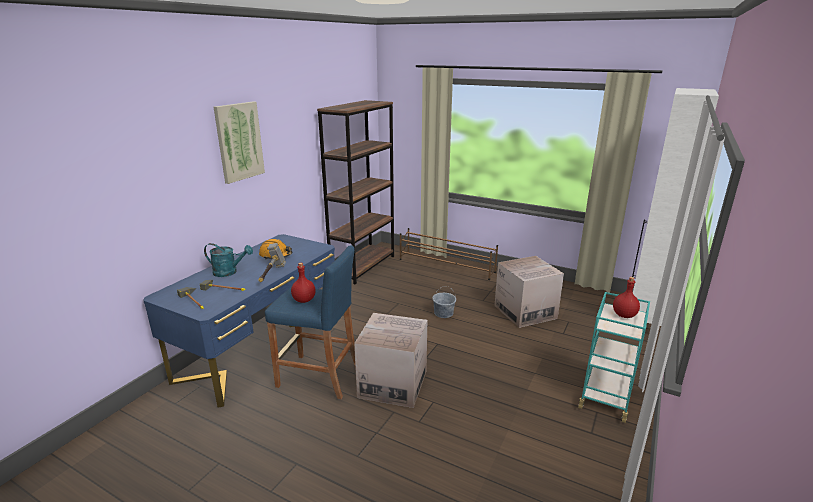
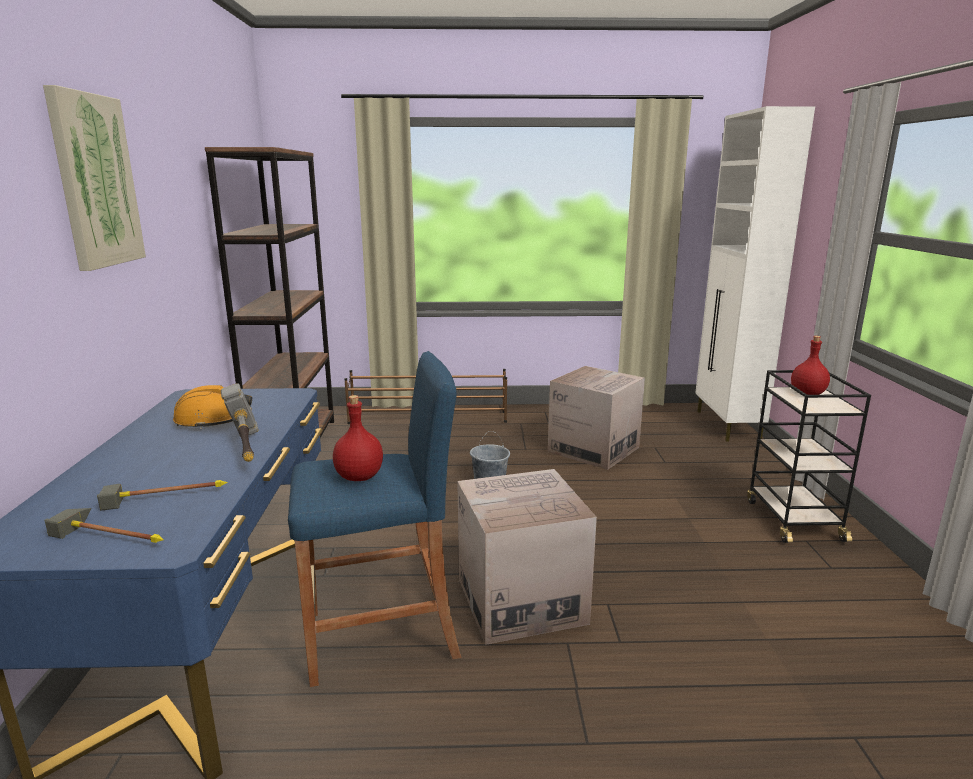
camera: 30 degrees left, 5 degrees down
(229, 272) = (138, 466): turquoise watering can -> none
(605, 396) = (793, 519): turquoise cart -> black cart

